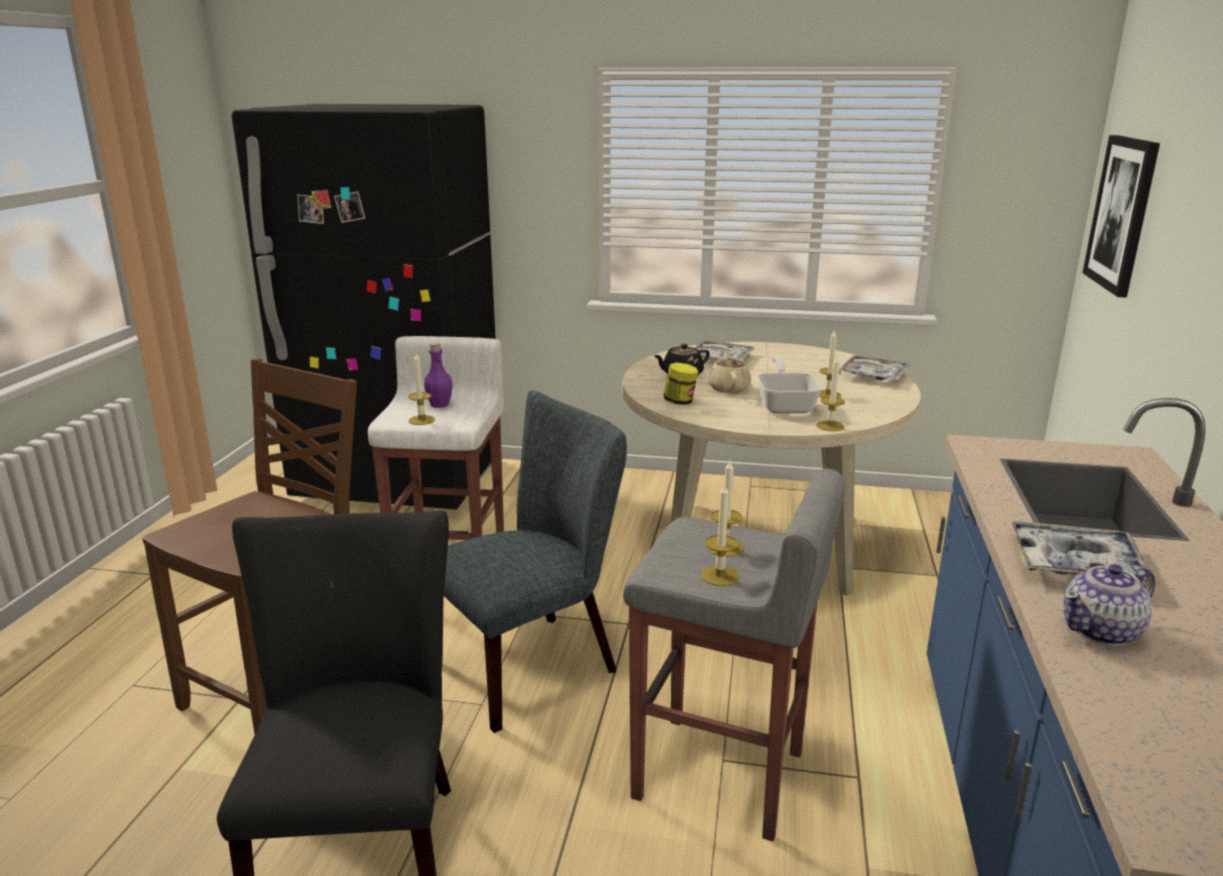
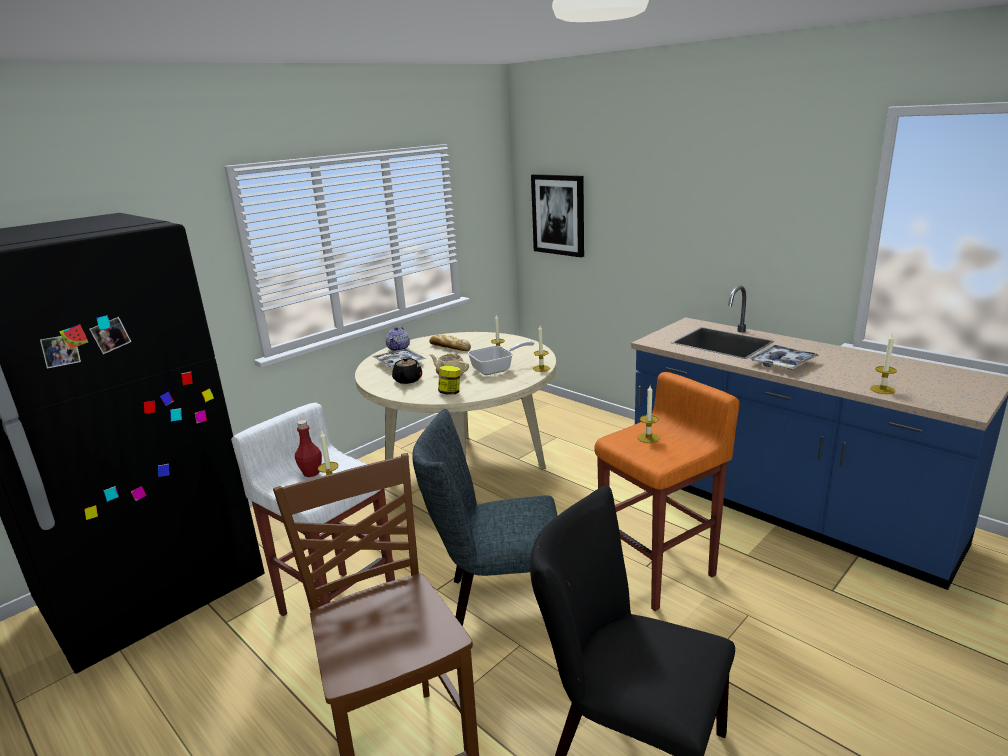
camera: 55 degrees left, 0 degrees up
(439, 404) = (311, 473): purple bottle -> red bottle
(534, 663) = (498, 605): grey chair -> grey chair turned 90 degrees counterclockwise
(720, 576) = (678, 448): candle -> candle (882, 389)
(721, 777) = (659, 572): grey stool -> orange stool
(786, 404) = (497, 369): frying pan -> frying pan turned 120 degrees clockwise
(807, 365) = (449, 347): none -> bread
(873, 375) = (489, 338): tray -> none
(1102, 631) = (837, 377): teapot -> teapot (399, 348)

